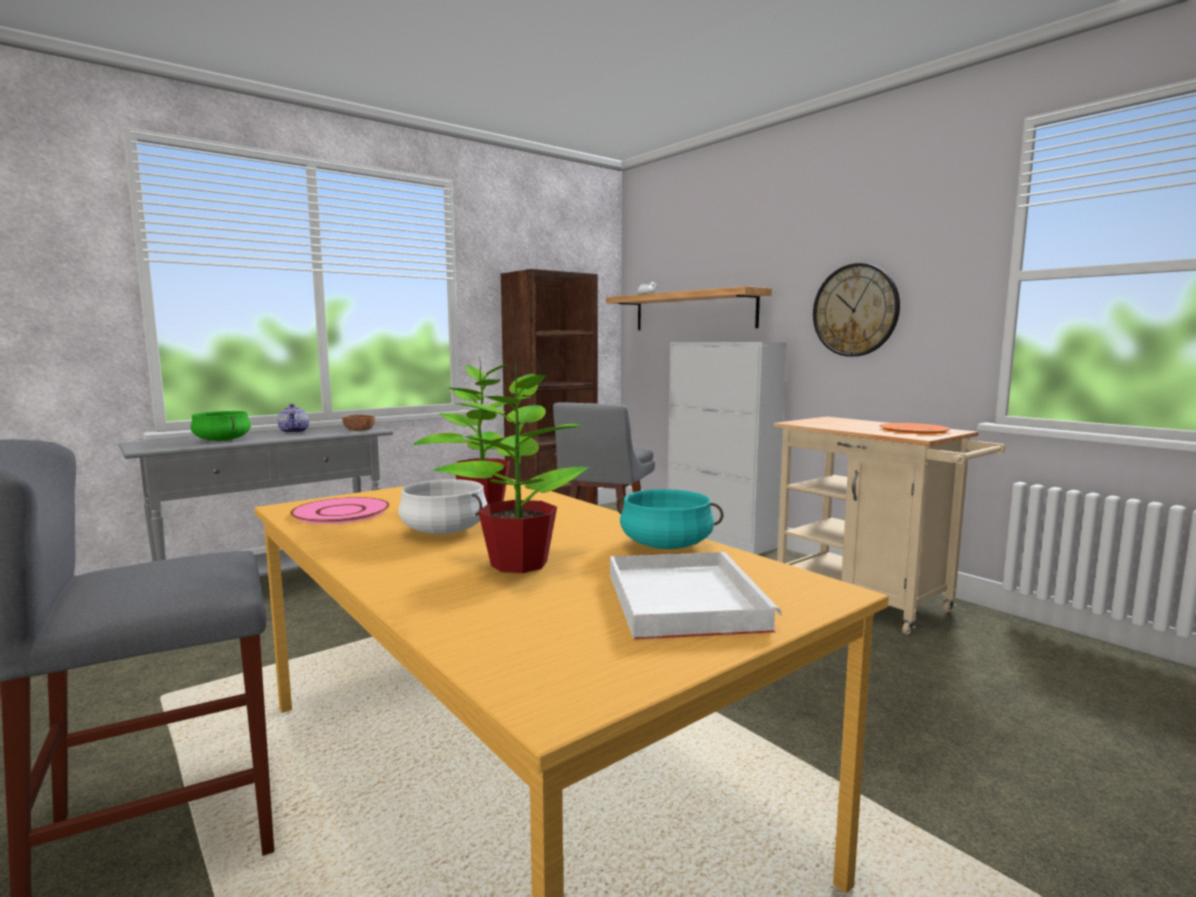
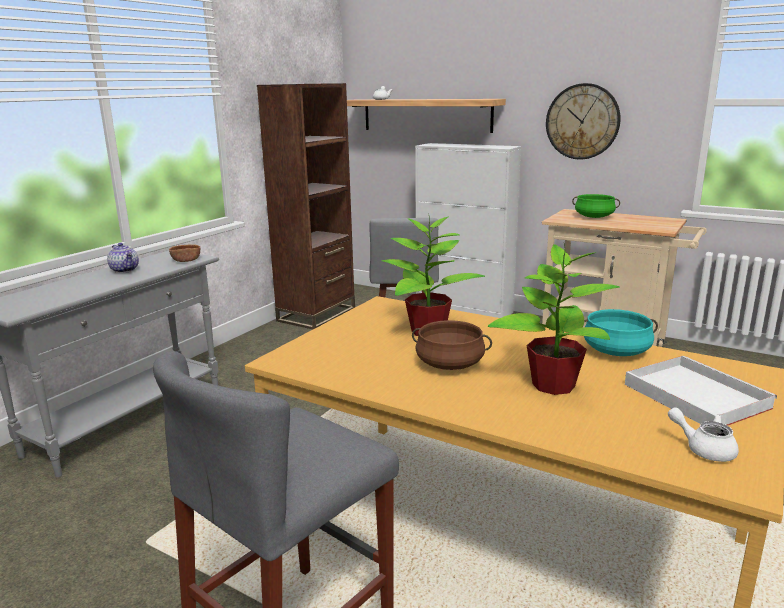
camera: 20 degrees left, 10 degrees up
(223, 440) = (75, 291): green cooking pot -> green cooking pot (594, 217)
(342, 512) = (334, 359): pink plate -> none
(445, 531) = (450, 364): white cooking pot -> brown cooking pot
(578, 655) = (704, 449): none -> white teapot
(913, 430) = (647, 221): orange plate -> none

